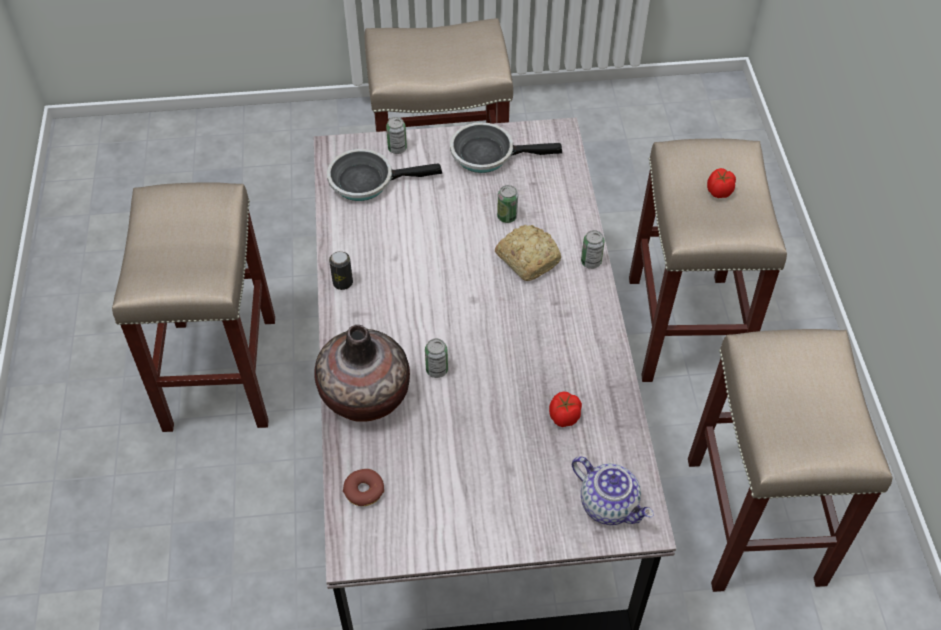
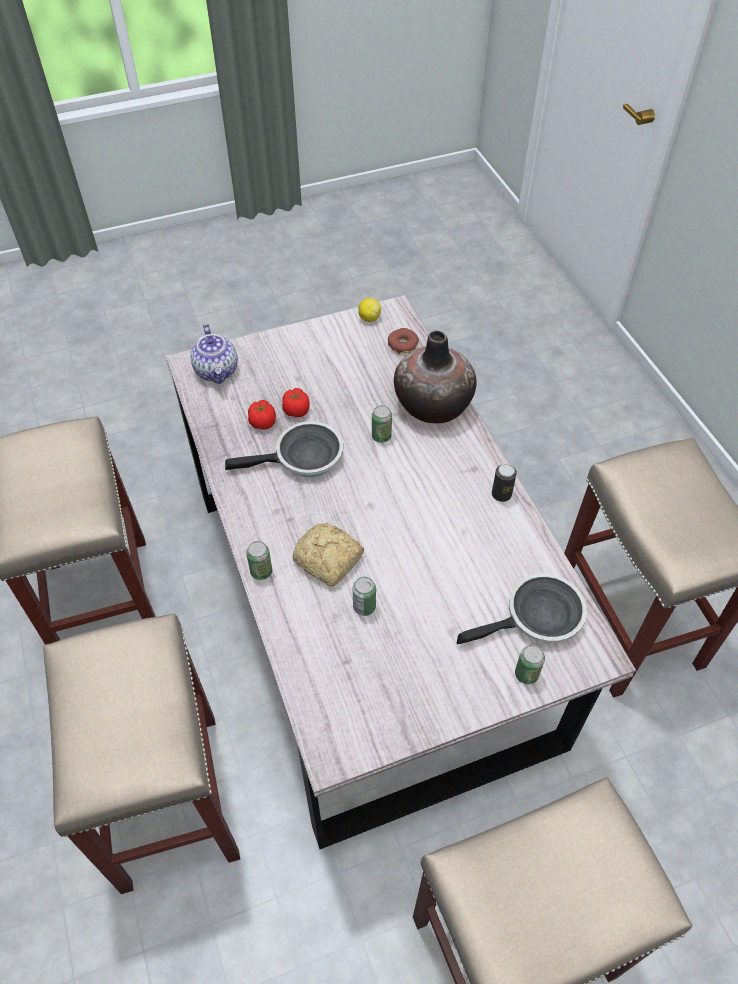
camera: 165 degrees right, 0 degrees up
(390, 548) = (369, 318): none -> lemon
(488, 154) = (413, 693): frying pan -> frying pan (303, 458)
(609, 504) = (217, 371): teapot -> teapot turned 135 degrees counterclockwise
(719, 192) = (117, 707): tomato -> tomato (296, 410)

